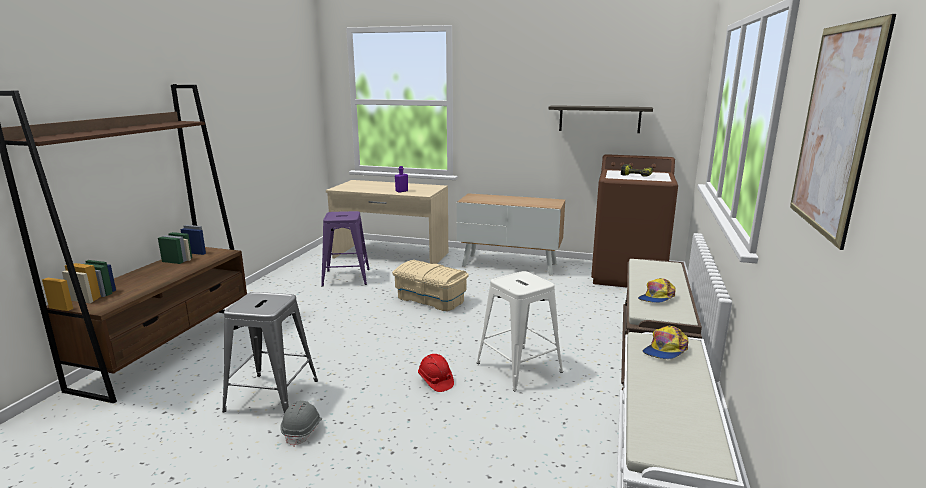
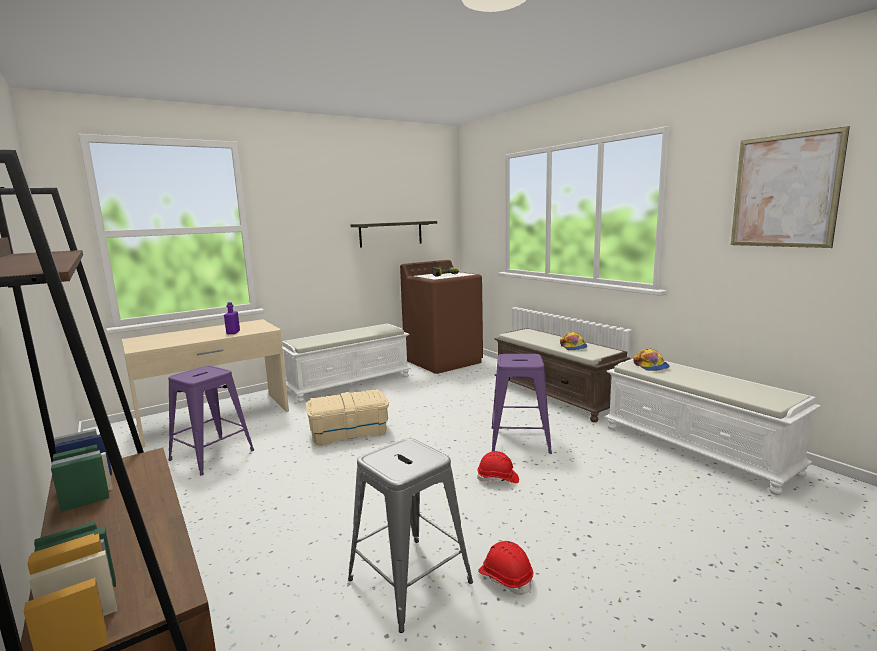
camera: 50 degrees left, 5 degrees down
(303, 430) = (505, 578): grey hard hat -> red hard hat
(510, 264) = (350, 383): cabinet -> white bench
(519, 367) = (520, 440): white stool -> purple stool

